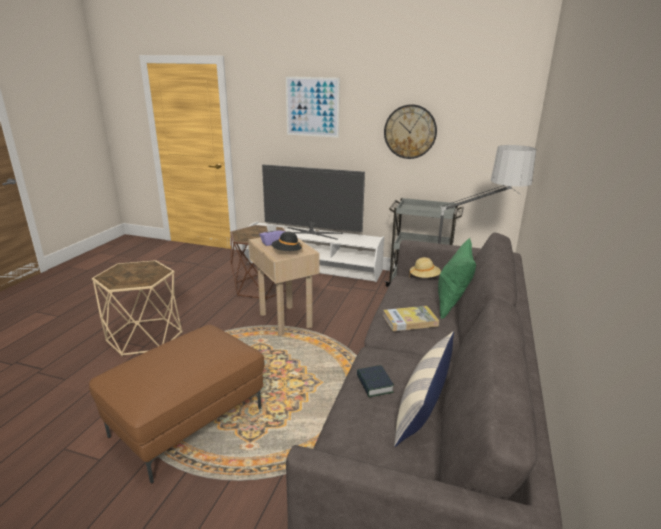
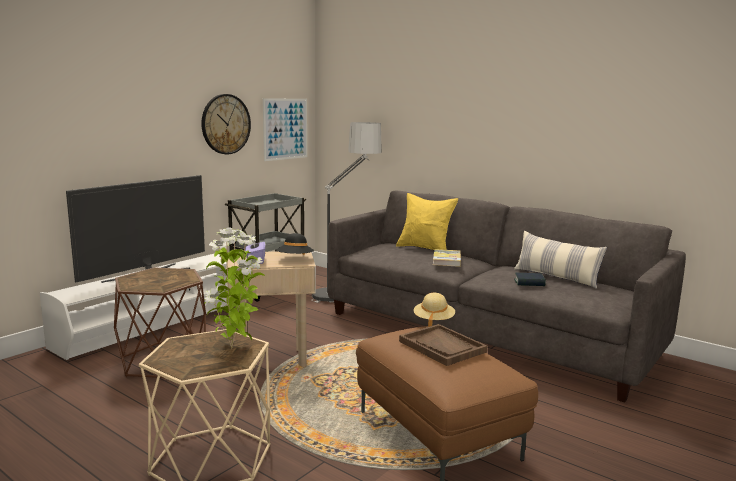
camera: 70 degrees left, 10 degrees down
(140, 279) = (234, 348): none -> potted plant
(179, 355) = (442, 346): none -> brown tray
(312, 107) = (113, 100): picture -> picture (285, 129)
(424, 277) = (361, 249): beige hat -> beige hat (433, 321)
(452, 304) = (425, 249): green pillow -> yellow pillow

